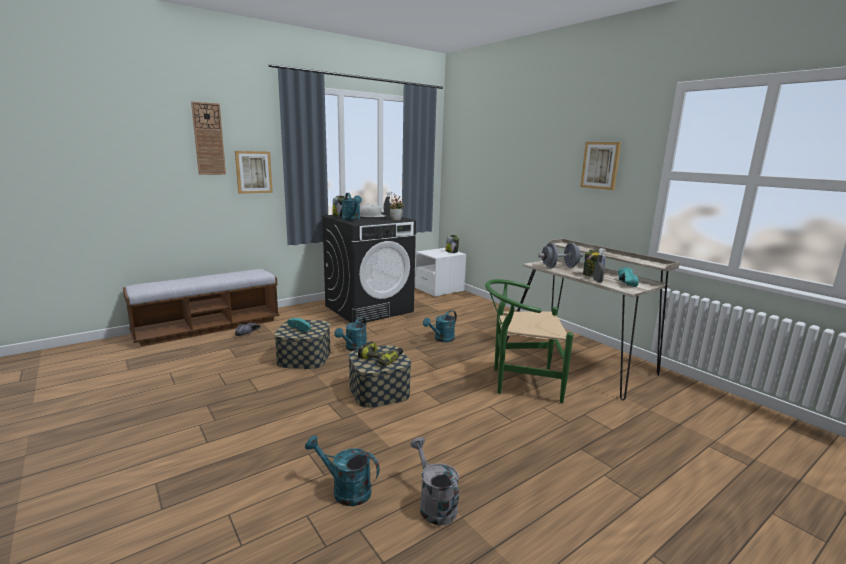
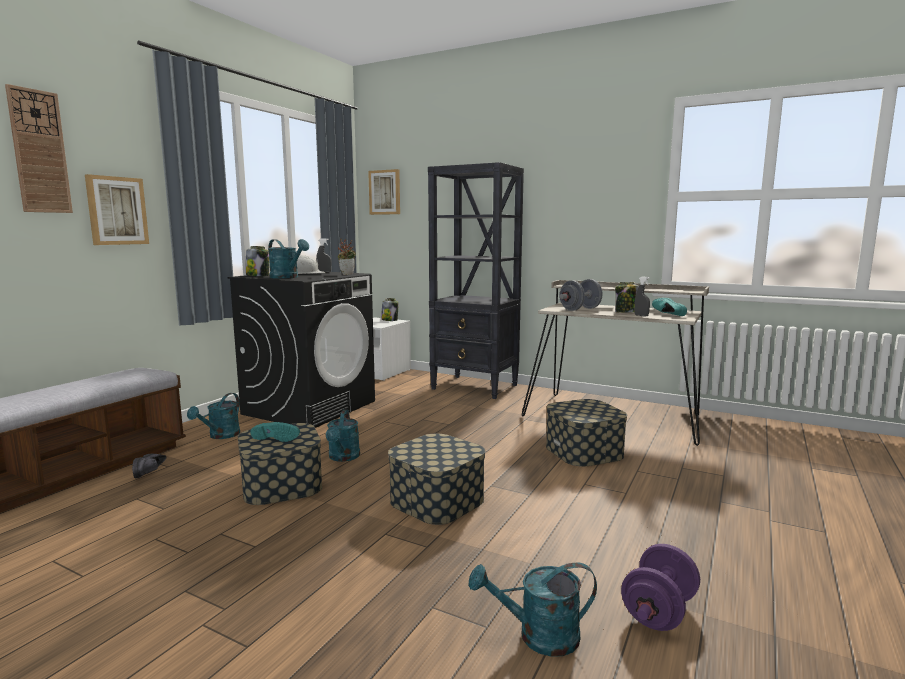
camera: 25 degrees left, 5 degrees down
(381, 358) = (440, 450): power drill -> none
(434, 504) = (658, 611): grey watering can -> purple dumbbell
(441, 339) = (445, 425): turquoise watering can -> turquoise watering can (220, 436)
(496, 314) = (475, 387): none -> black bookcase
(519, 382) = (584, 451): green chair -> storage box
(600, 165) = (592, 192): picture -> picture (385, 192)

